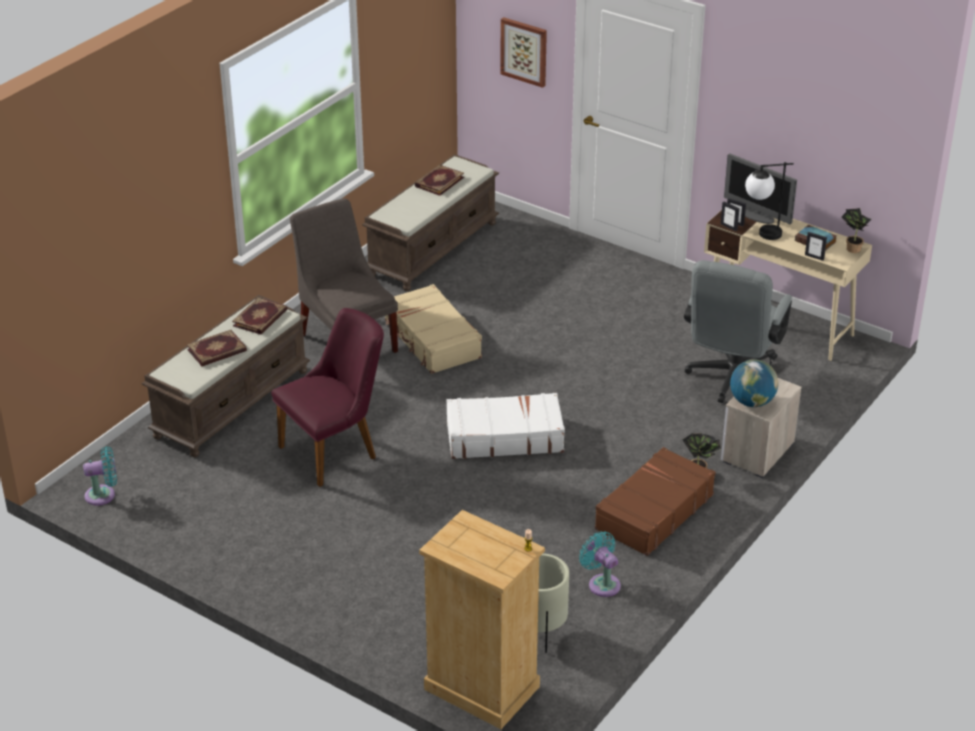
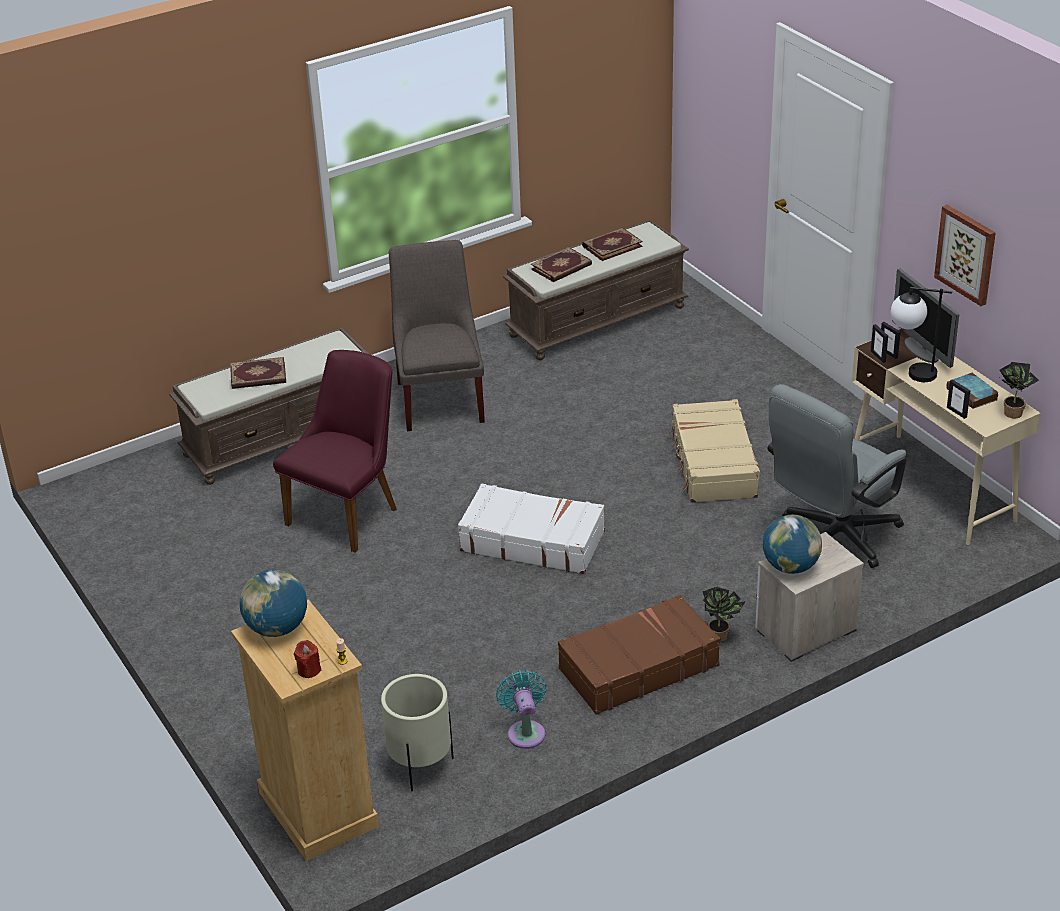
camera: 25 degrees right, 0 degrees up
(103, 495) = (98, 501): turquoise fan -> none
(260, 318) = (325, 352): book -> book (562, 267)
(336, 450) = (350, 511): purple chair -> purple chair turned 45 degrees counterclockwise
(432, 340) = (528, 418): beige suitcase -> beige suitcase (713, 463)
(455, 538) = (277, 628): none -> globe
(507, 562) = (309, 670): none -> red candle
(524, 51) = (728, 112): picture -> picture (966, 254)

